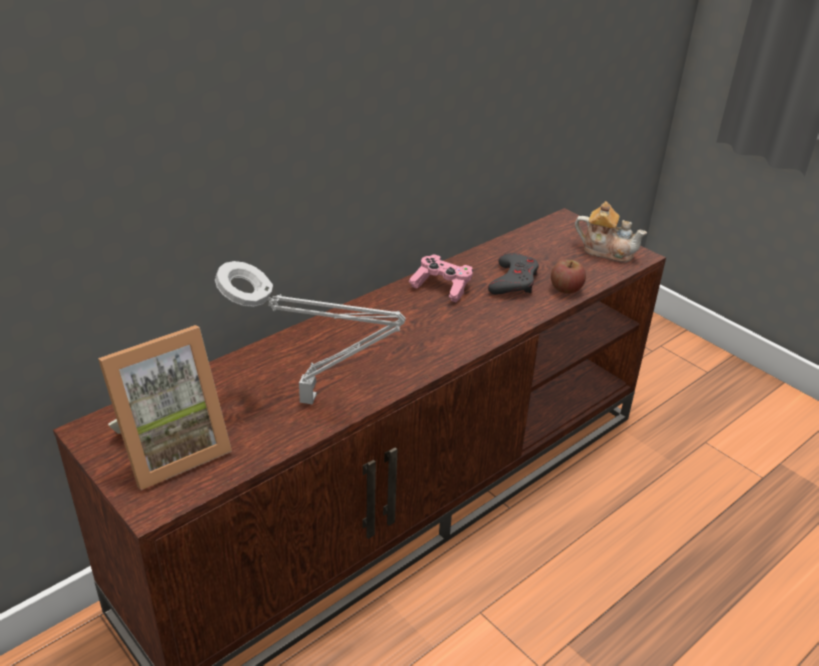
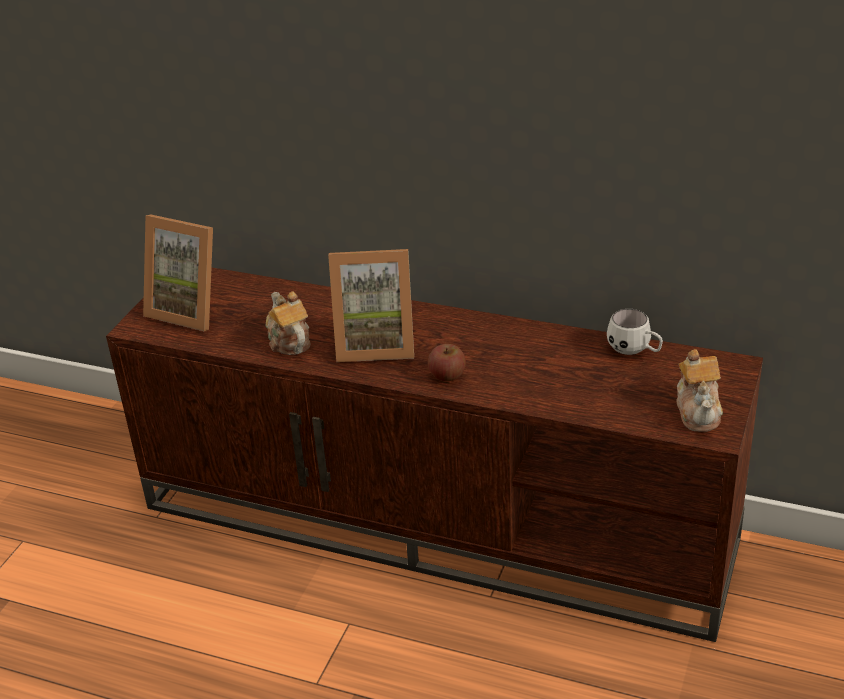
camera: 65 degrees right, 0 degrees up
(314, 401) = (288, 341): grey table lamp -> teapot
(375, 352) = (375, 343): none -> picture frame
(442, 287) = (510, 339): pink game controller -> none
(512, 245) = (635, 351): none -> white mug
(513, 281) = (566, 373): grey game controller -> none
(566, 289) = (587, 407): apple -> apple (447, 375)

